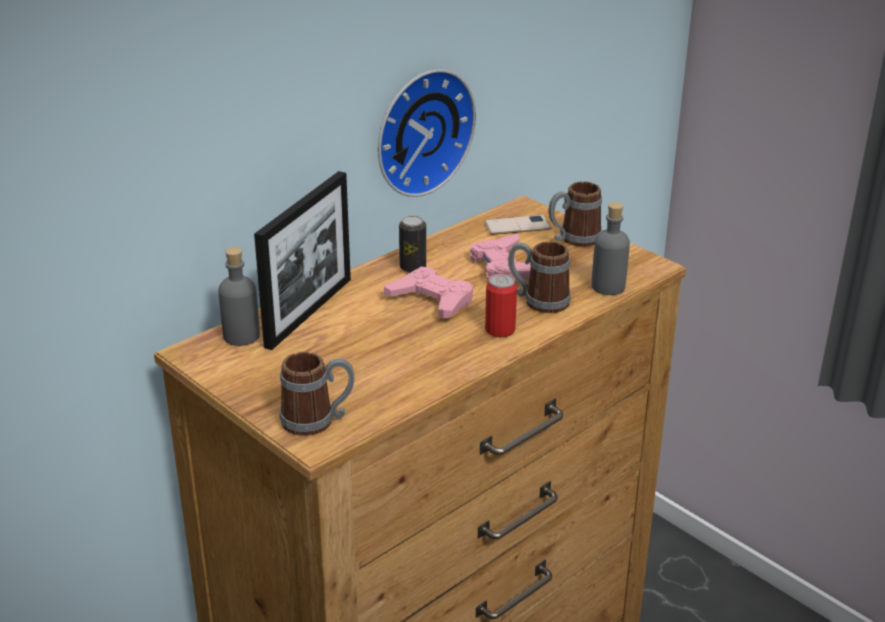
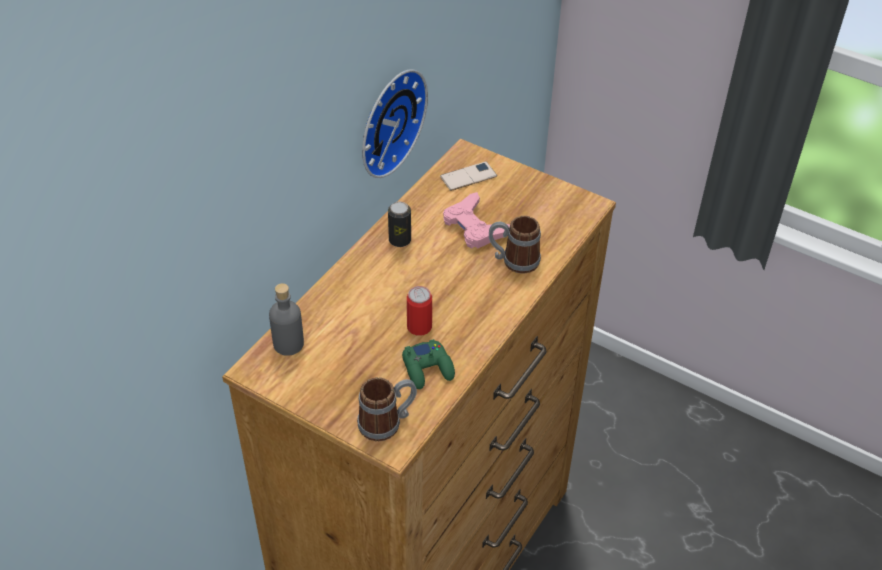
camera: 15 degrees left, 15 degrees up
(309, 312) = (333, 307): picture frame -> none
(391, 380) = (428, 368): none -> green game controller
(431, 300) = (428, 275): pink game controller -> none
(500, 330) = (494, 298): can -> can (419, 327)
(573, 239) = (519, 185): mug -> none
(608, 286) = (563, 235): grey bottle -> none

